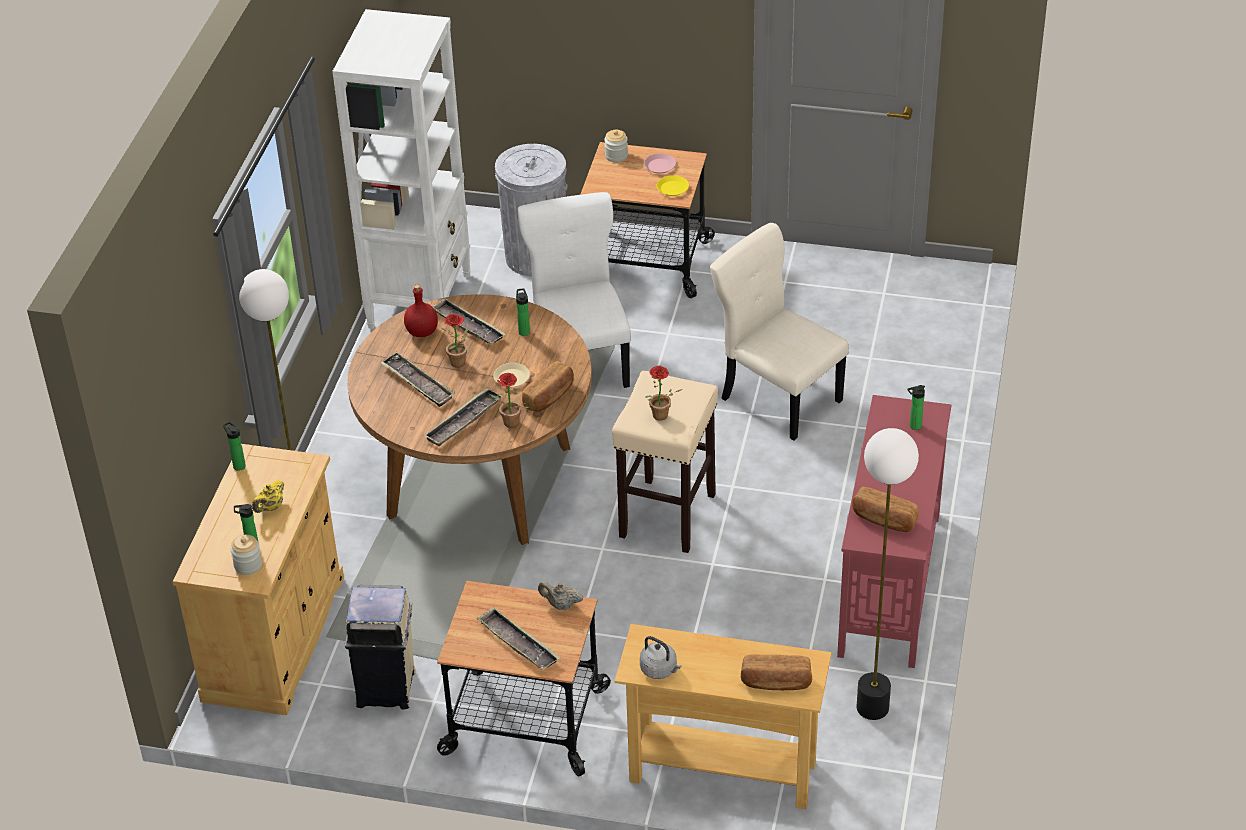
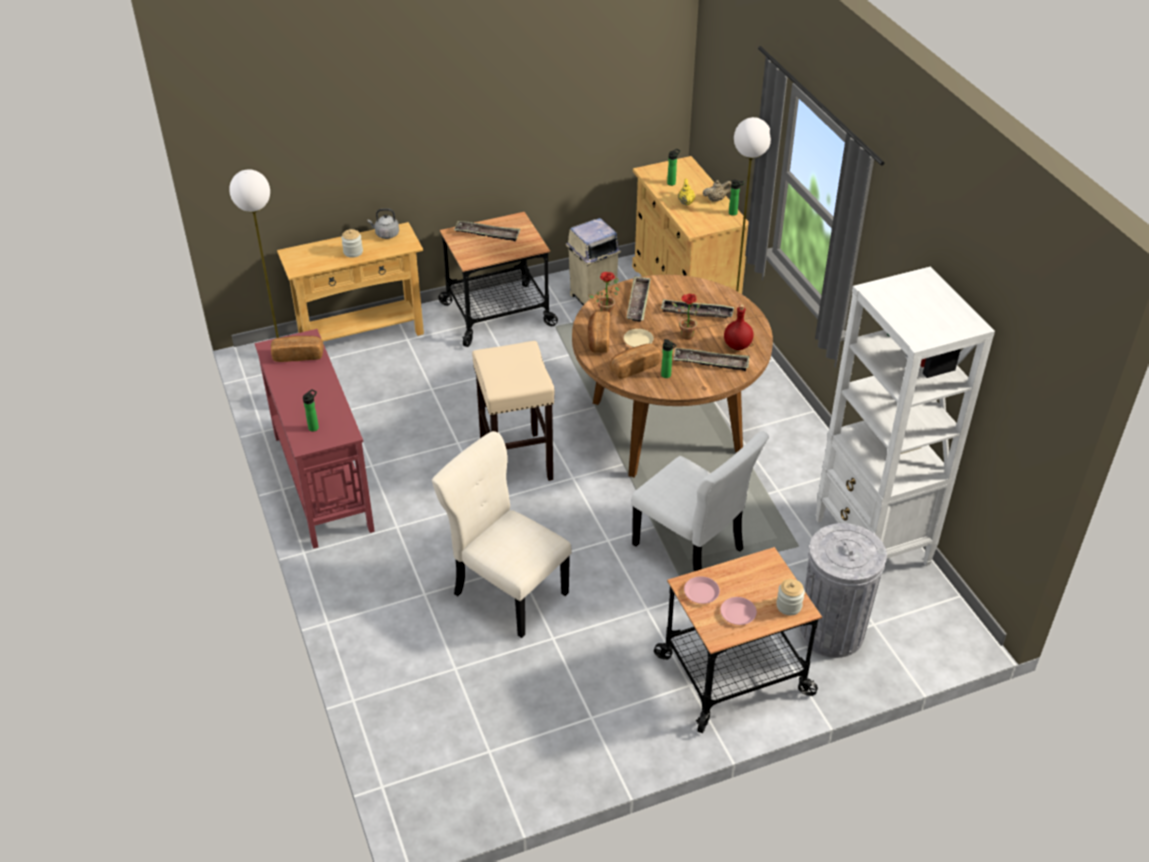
camera: 145 degrees right, 0 degrees up
(248, 565) = (660, 175): jar -> jar (353, 252)
(561, 605) = (481, 259): beige teapot -> beige teapot (716, 199)
(660, 418) = (508, 358): potted plant -> none
(672, 188) = (701, 592): yellow plate -> pink plate
(776, 682) = (312, 252): bread -> bread (634, 367)
(777, 397) = (507, 591): beige chair -> beige chair turned 150 degrees counterclockwise

